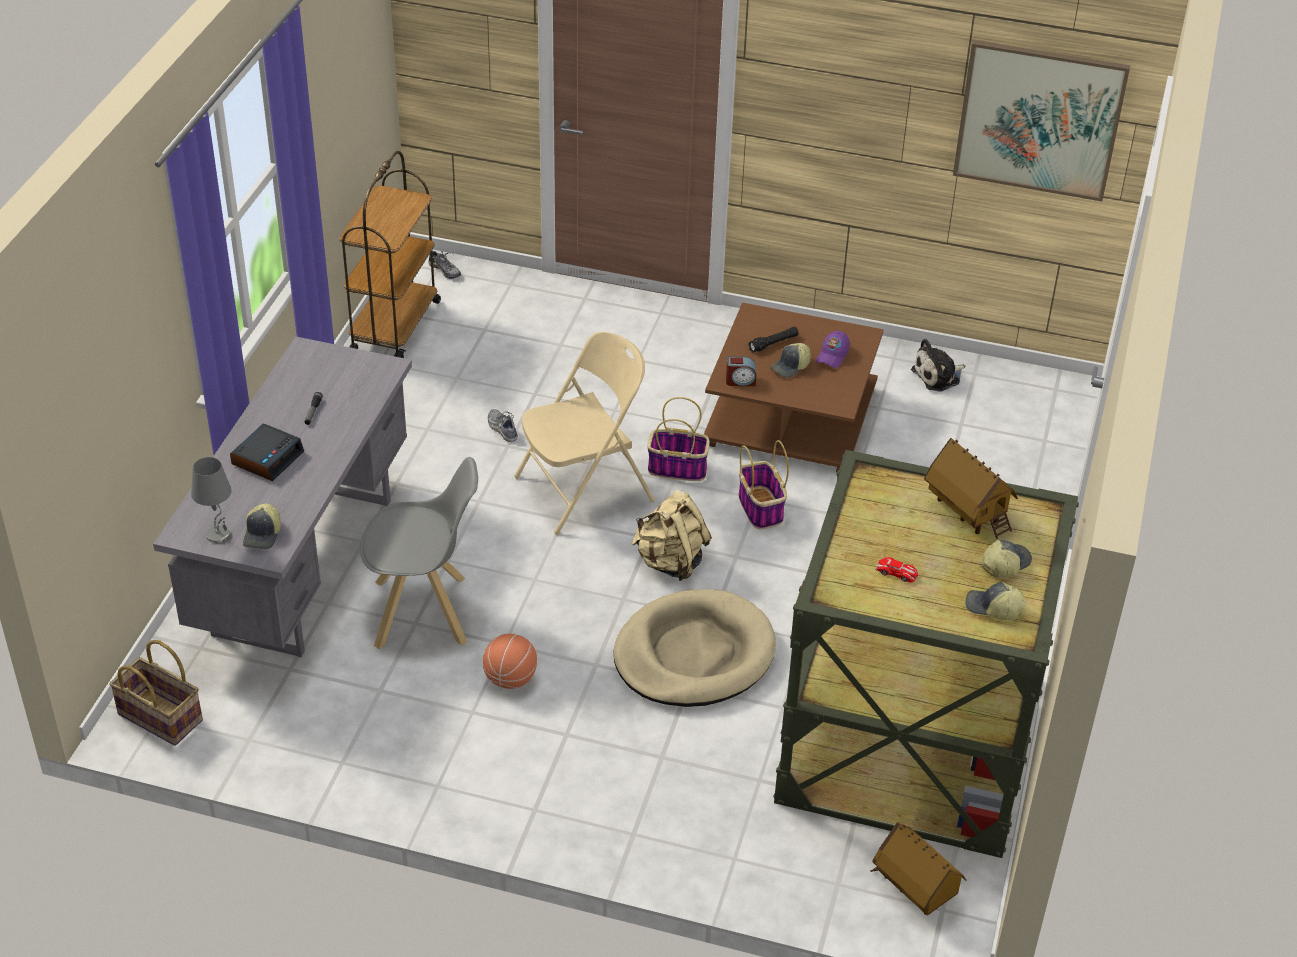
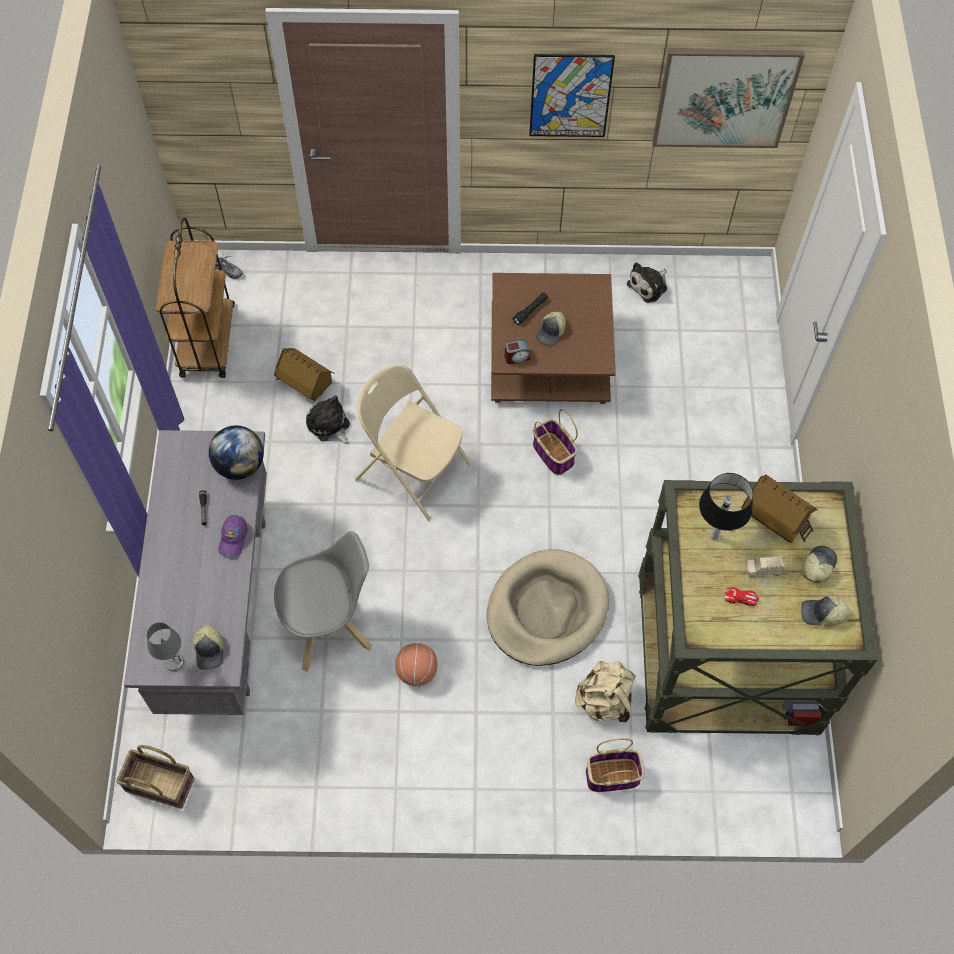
camera: 15 degrees left, 20 degrees up
(267, 458) = (184, 569): alarm clock -> none
(370, 383) = (240, 465): none -> globe
(502, 429) = (329, 426): shoe -> plush toy
(584, 489) = (413, 470): beige chair -> beige chair turned 105 degrees counterclockwise
(670, 562) = (502, 525): beige backpack -> beige backpack (604, 700)
(678, 468) = (479, 430): basket -> basket (613, 775)
(832, 356) = (580, 312): purple cap -> purple cap (233, 538)
(860, 90) = (570, 96): none -> picture
(887, 512) = (715, 537): none -> table lamp
(914, 890) = (768, 781): toy house -> toy house (305, 385)
(935, 553) = (763, 569): none -> beige toy car

